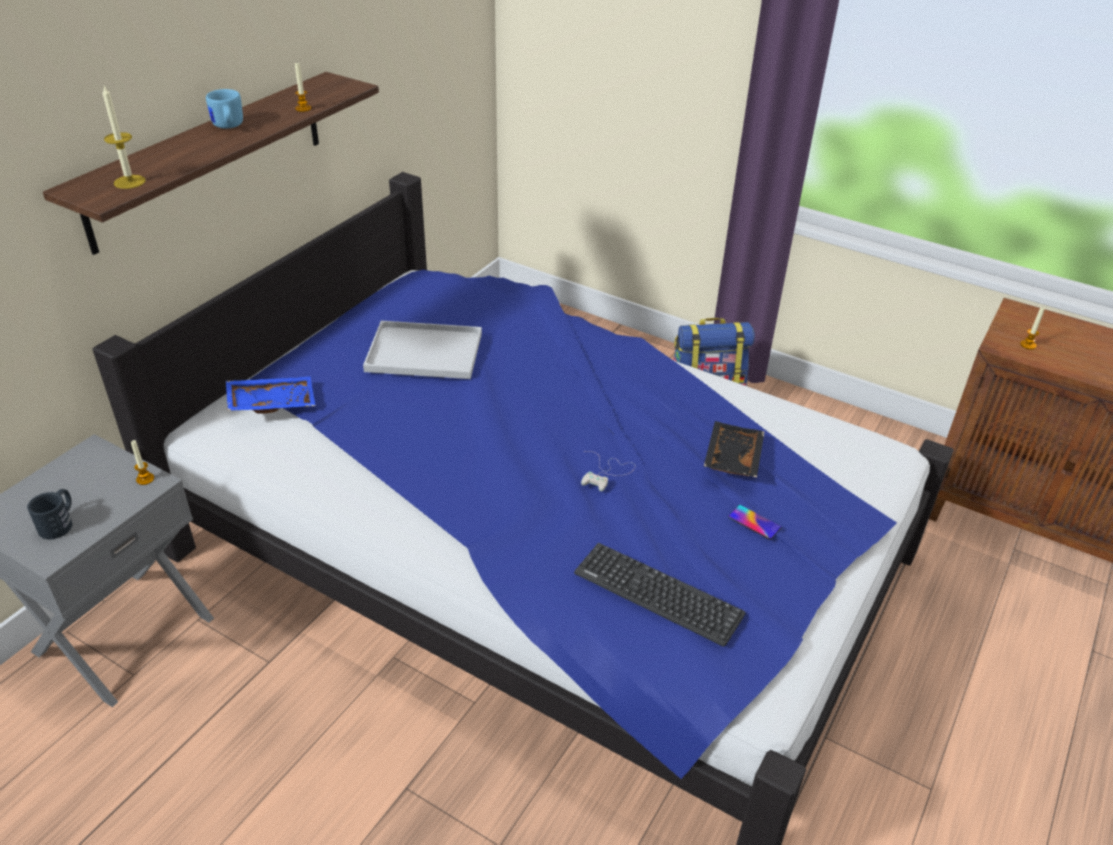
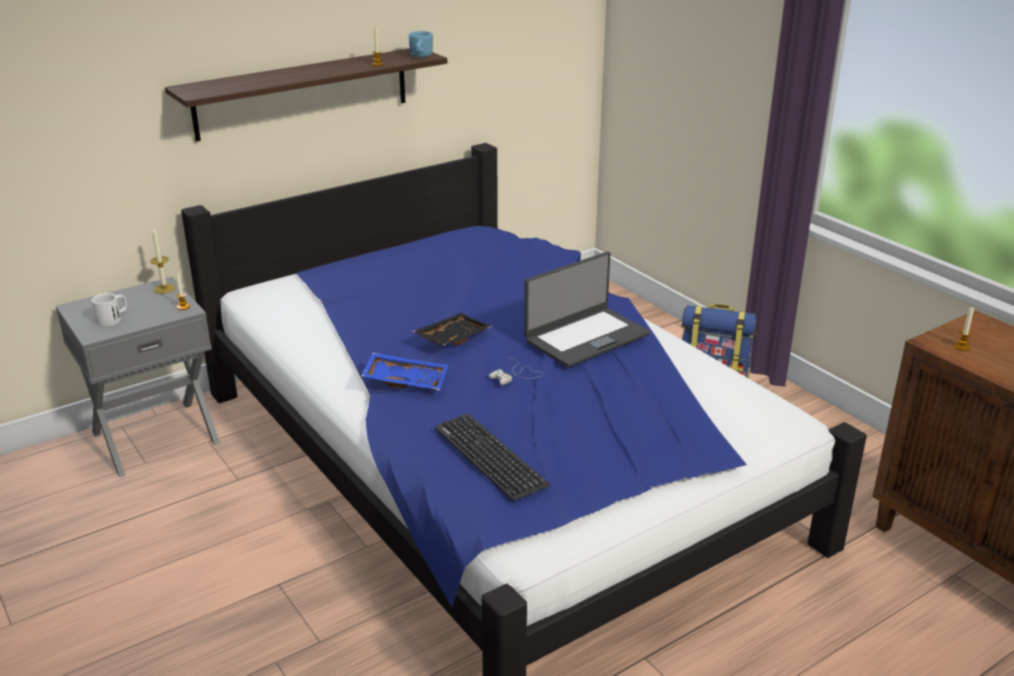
camera: 25 degrees right, 10 degrees down
(59, 522) = (113, 318): black mug -> white mug
(129, 182) = (220, 88): candle -> candle (164, 289)
(228, 127) = (315, 68): blue mug -> blue mug (420, 57)
(272, 402) = (304, 284): blue tray -> blue tray (406, 380)
(427, 351) = (441, 274): white tray -> none
(641, 402) = (586, 337): none -> laptop
(731, 458) = (631, 388): black tray -> black tray (452, 338)
(754, 522) = (612, 433): phone -> none

